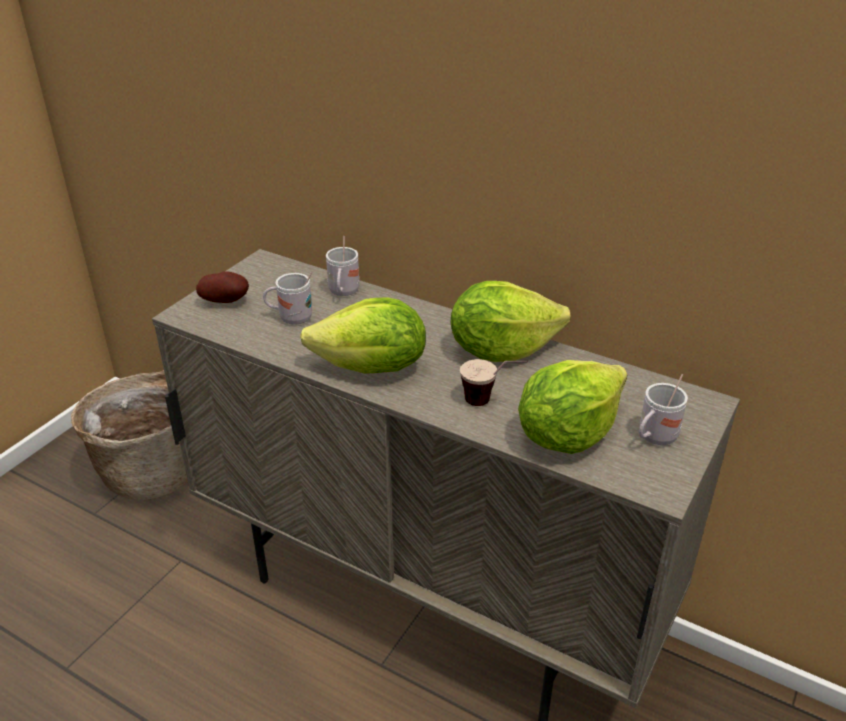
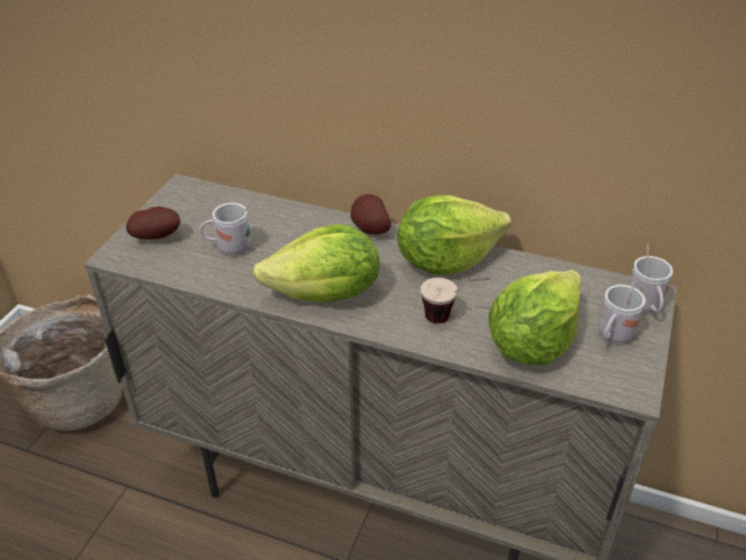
camera: 10 degrees left, 5 degrees up
(343, 293) = (274, 215): white mug -> white mug (644, 308)
(432, 315) = (369, 229): none -> potato

